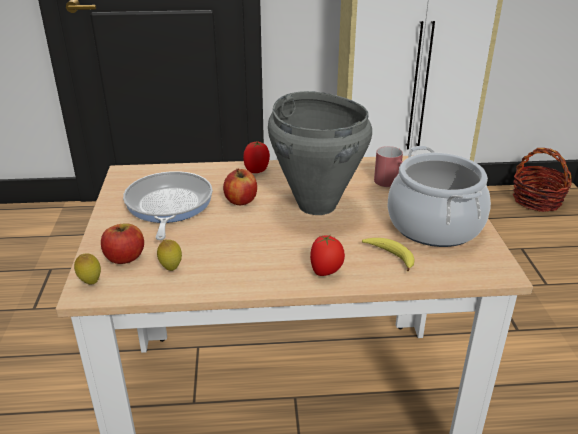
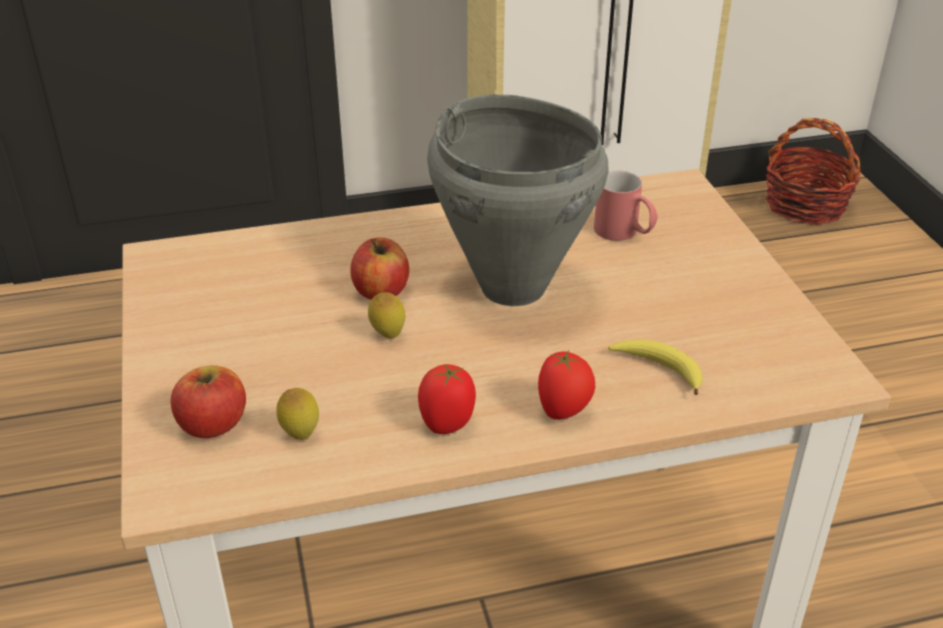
camera: 10 degrees left, 5 degrees up
(90, 282) = (167, 478): lemon -> lemon (387, 335)
(168, 206) = (256, 315): frying pan -> none
(257, 170) = (391, 229): tomato -> tomato (447, 423)
(434, 225) = (713, 305): cooking pot -> none

